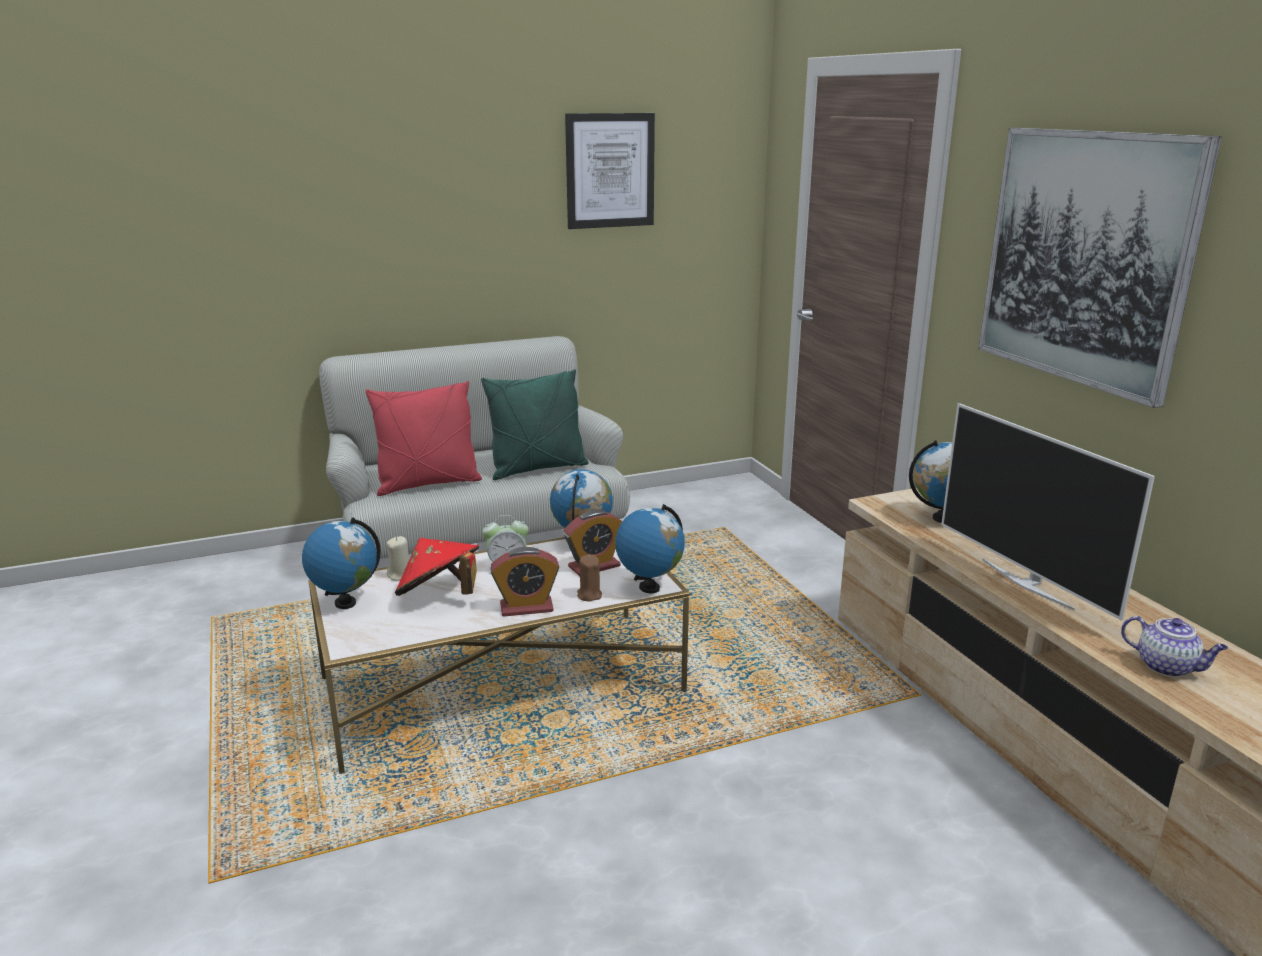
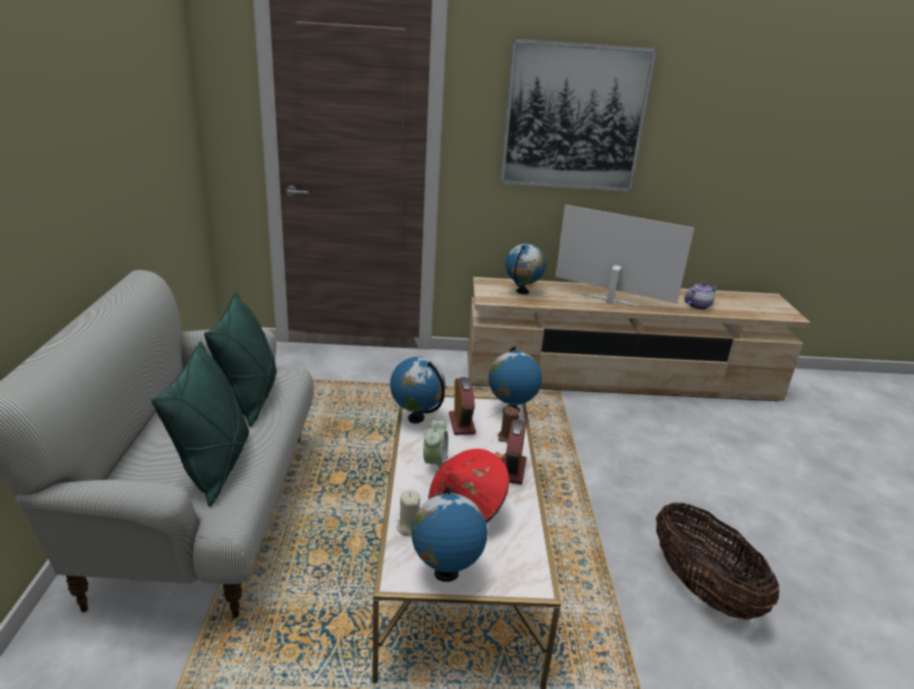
camera: 70 degrees left, 5 degrees up
(428, 484) = (215, 467): red pillow -> green pillow
(550, 890) = (702, 589): none -> basket
(610, 171) = (125, 80): picture -> none
(1027, 583) = (611, 301): television -> television turned 150 degrees counterclockwise

